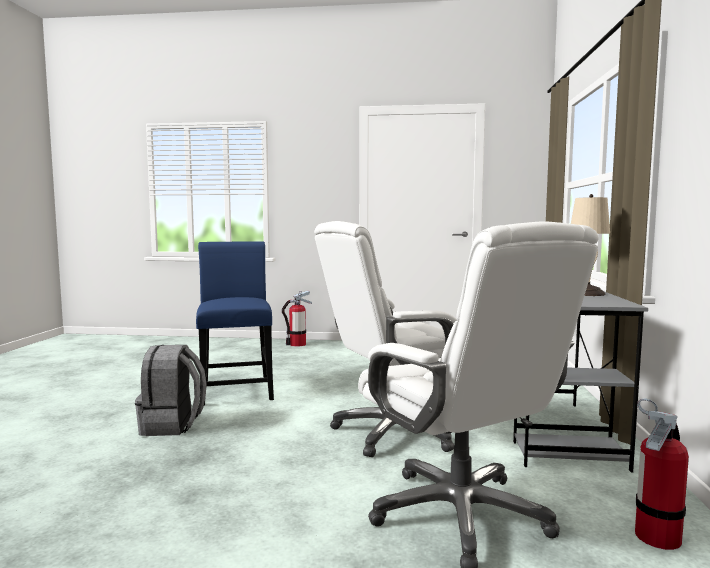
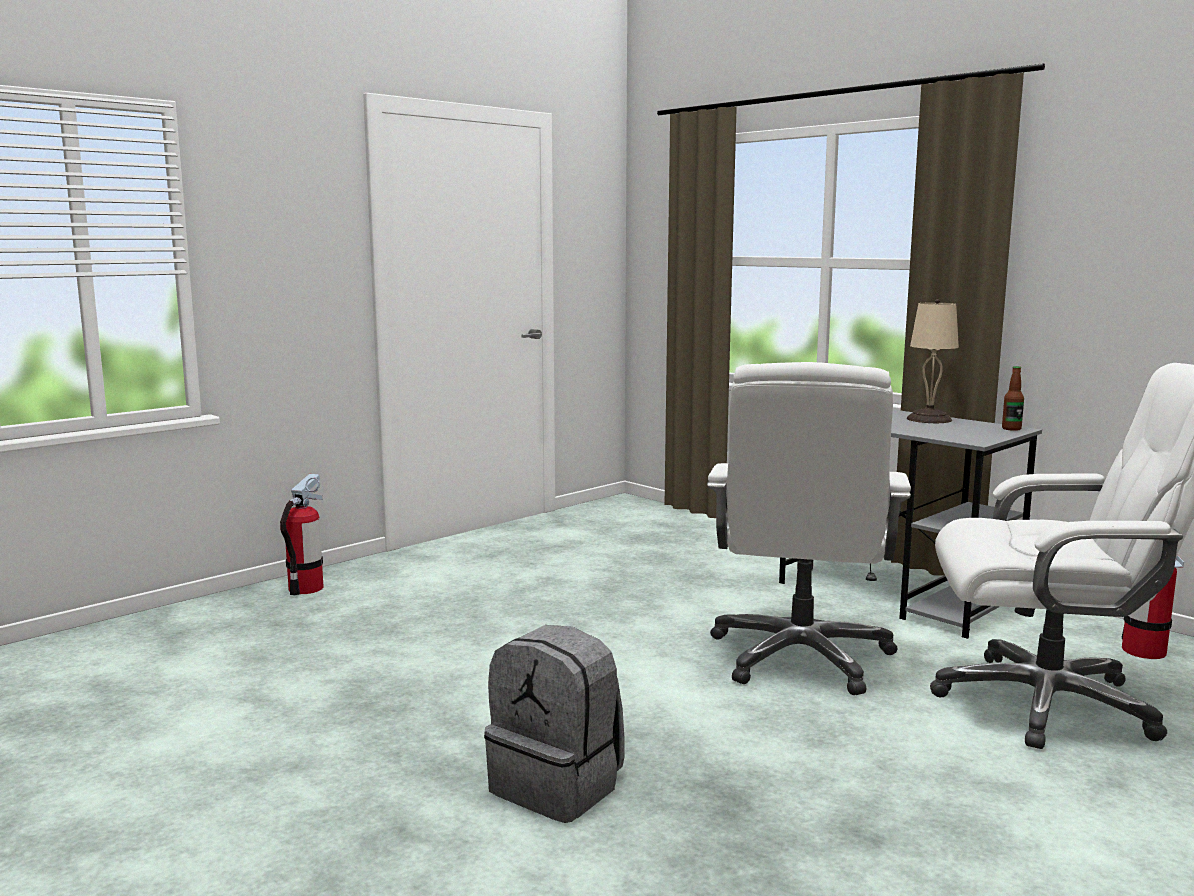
camera: 50 degrees left, 5 degrees up
(236, 389) = (461, 695): blue chair -> none
(618, 303) = (1011, 429): none -> bottle

